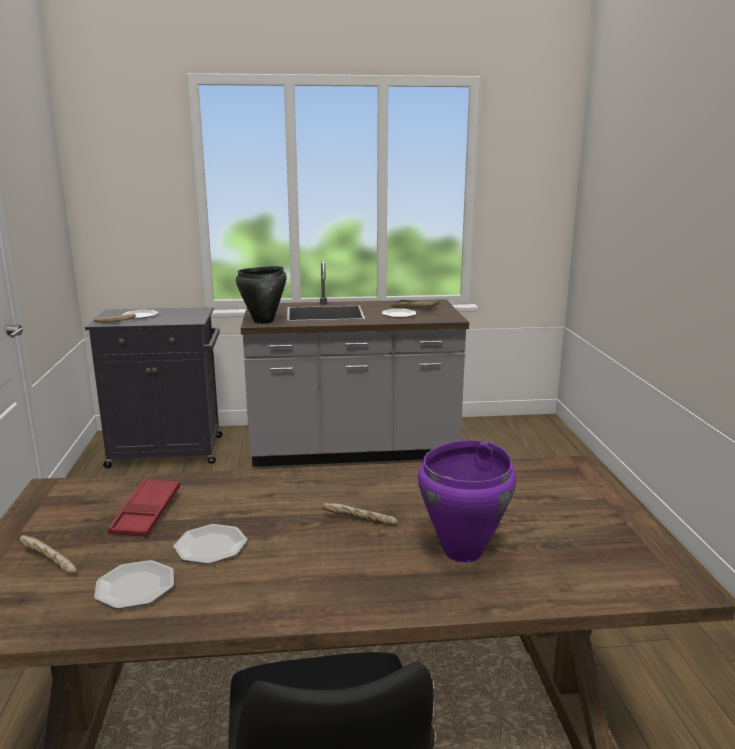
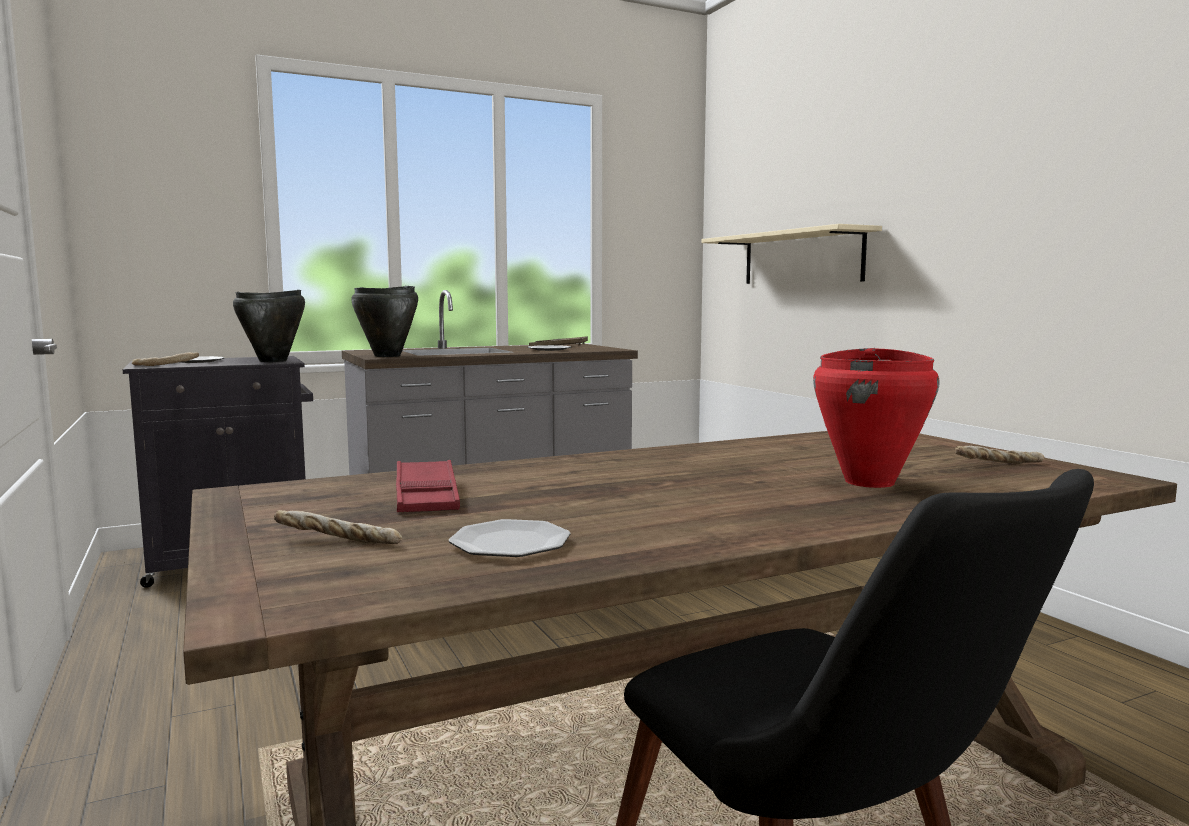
camera: 20 degrees left, 10 degrees down
(187, 319) = (273, 361): none -> black cooking pot
(210, 547) = (563, 508): plate -> none
(359, 521) = (718, 476): bread -> bread (999, 464)
(464, 551) = (870, 482): purple cooking pot -> red cooking pot
(636, 243) = (801, 258): none -> beige shelf

